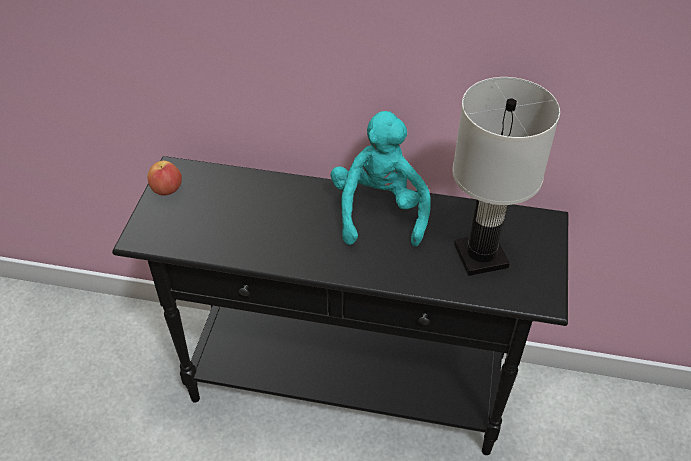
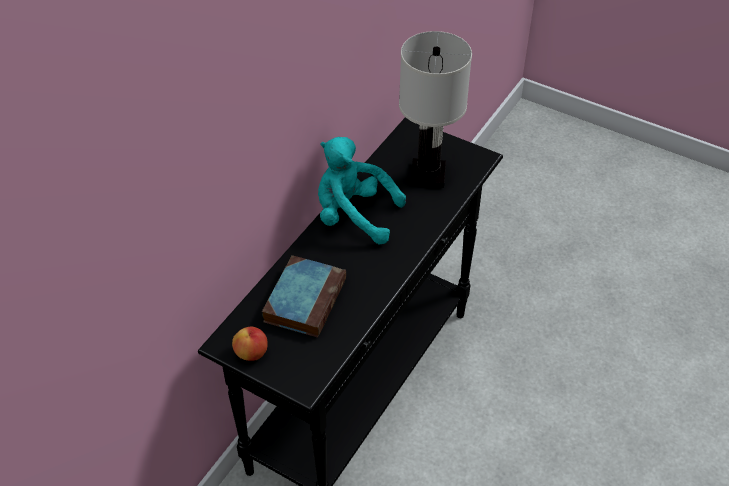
camera: 70 degrees left, 0 degrees up
(247, 206) = (305, 299): none -> book

